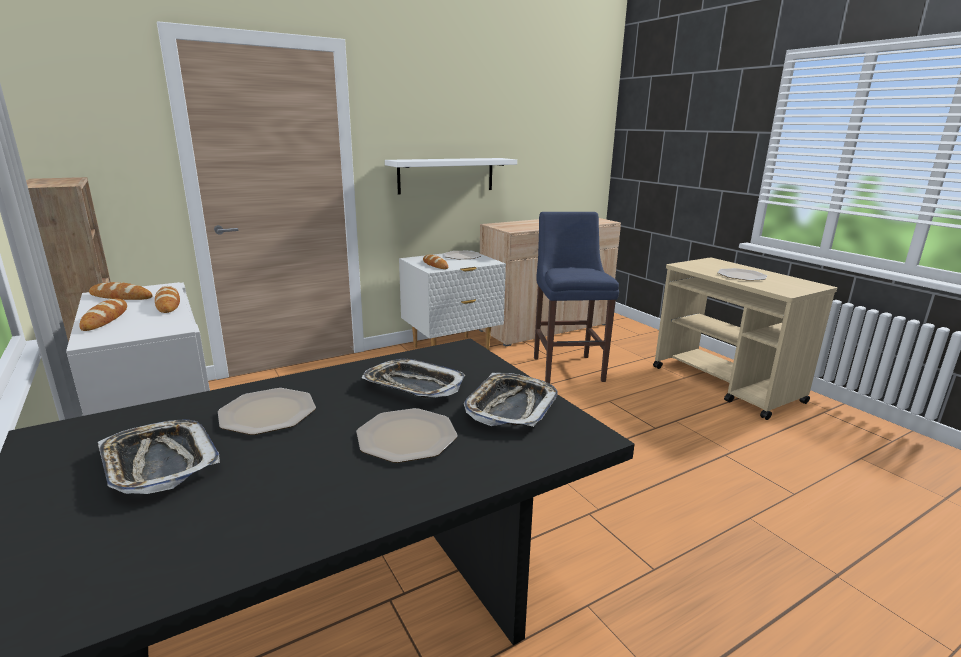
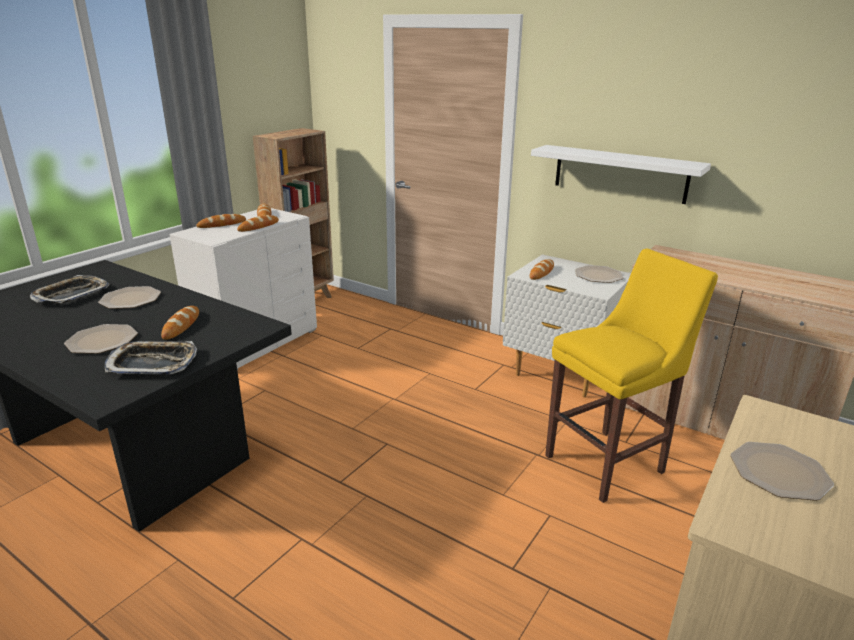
camera: 65 degrees right, 5 degrees up
(413, 385) = (181, 325): tray -> bread
(567, 367) = (609, 462): blue stool -> yellow stool

